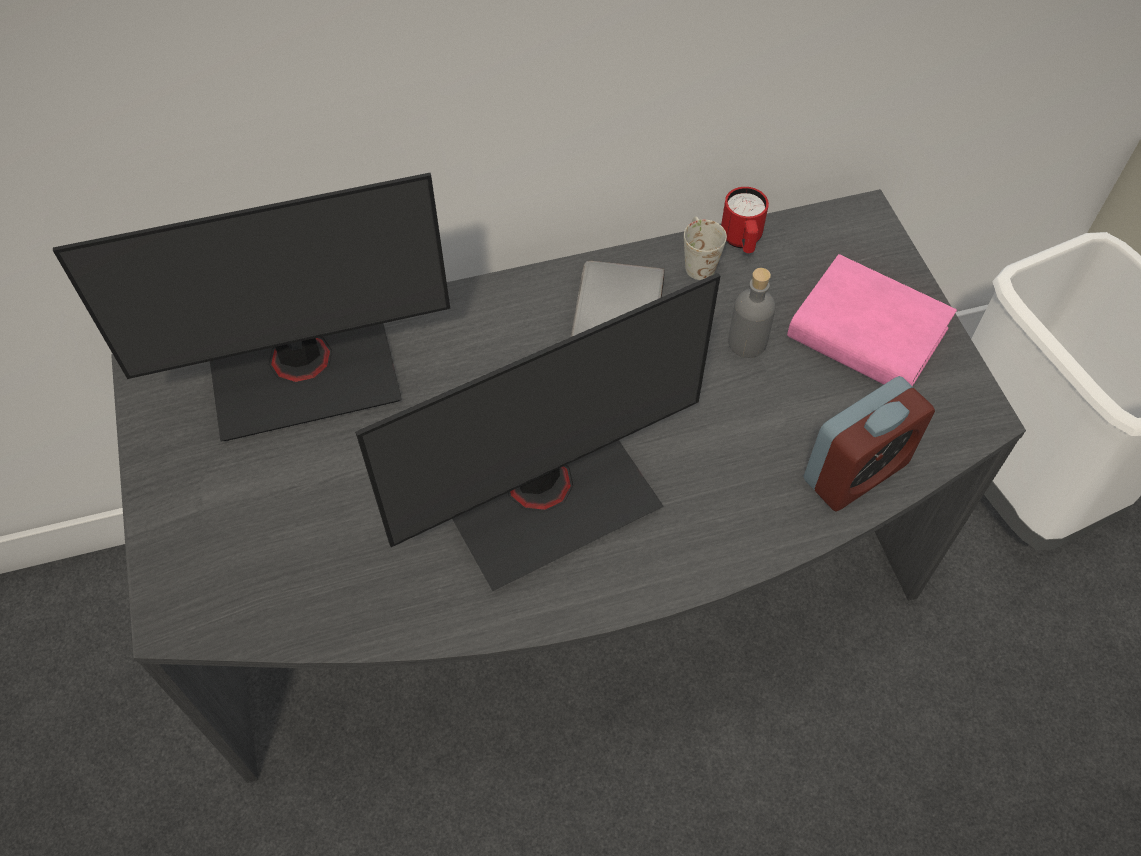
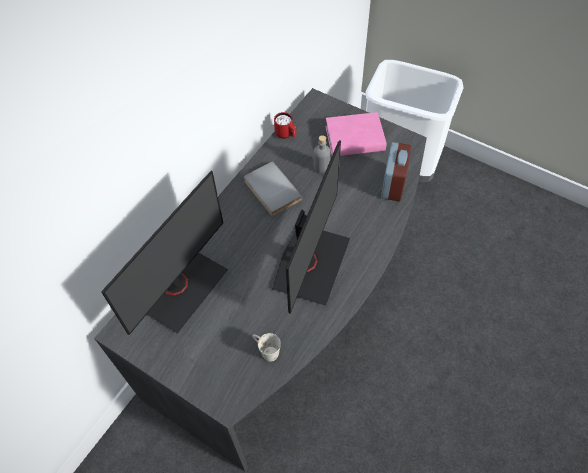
camera: 40 degrees left, 0 degrees up
(697, 261) = (278, 151): white mug -> white mug (266, 351)

